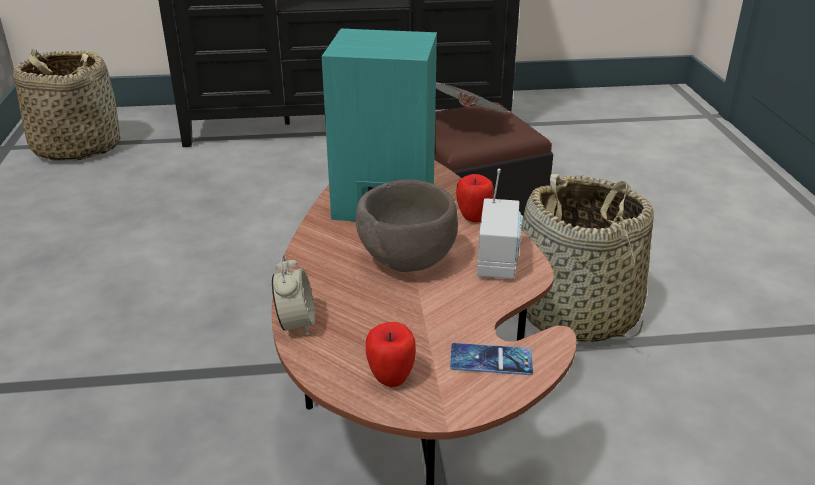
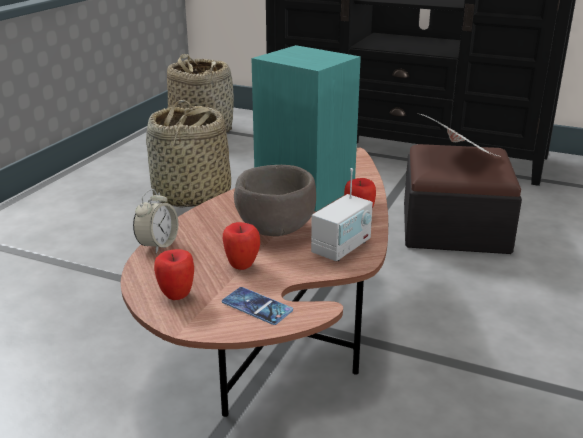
camera: 30 degrees right, 5 degrees down
(420, 316) = (242, 265): none -> apple
(577, 313) = (464, 336): basket -> basket (191, 196)

